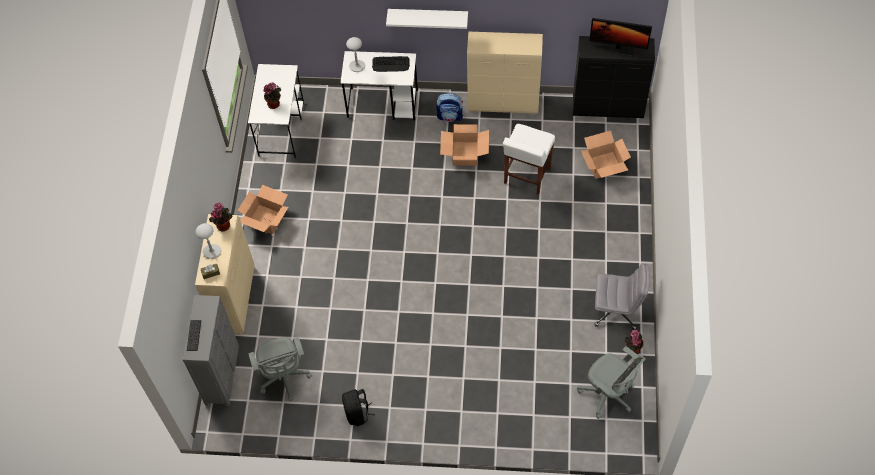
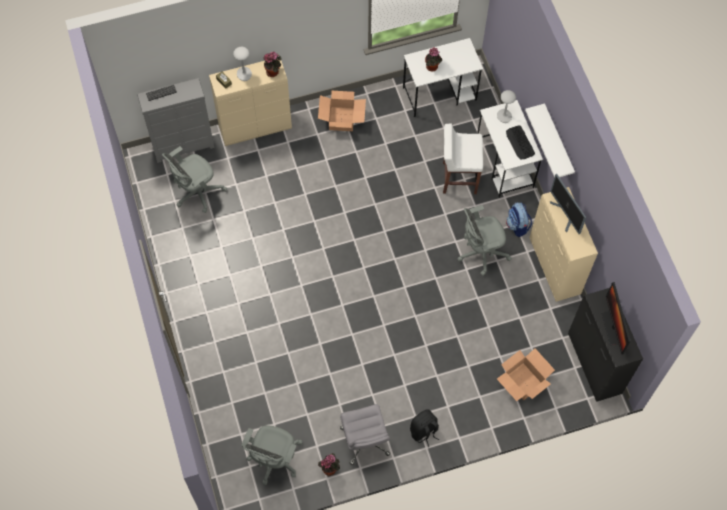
camera: 65 degrees right, 5 degrees up
(357, 413) = (184, 261): black backpack -> black backpack (424, 432)
(464, 154) = (480, 253): cardboard box -> grey office chair
(495, 43) = (565, 215): none -> monitor
(527, 176) = (479, 315): white stool -> white stool (458, 178)

